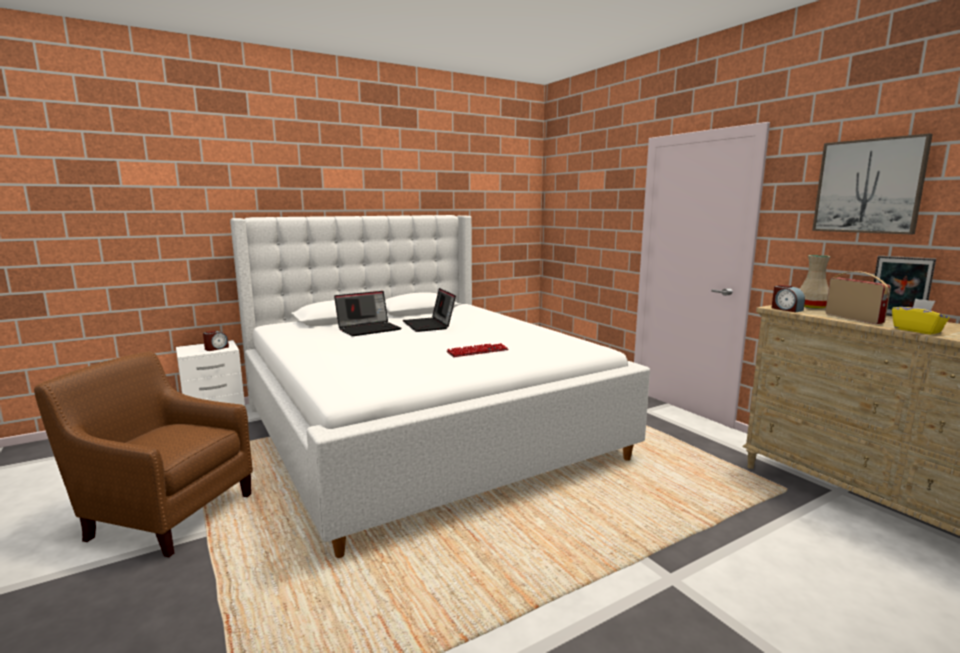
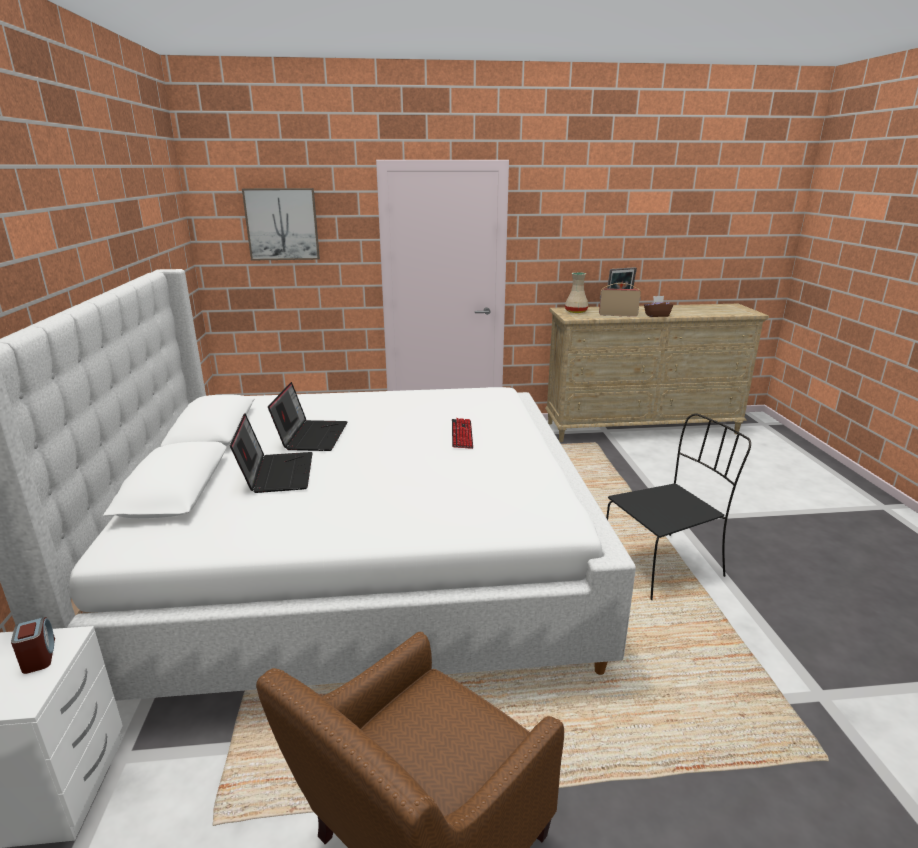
camera: 65 degrees left, 10 degrees up
(429, 325) = (311, 436): laptop -> laptop turned 90 degrees counterclockwise
(546, 577) = (663, 565): none -> black chair
(786, 309) = (578, 317): alarm clock -> none
(868, 186) = (587, 218): picture -> picture (282, 224)
(917, 330) = (656, 315): yellow tissue box -> brown tissue box

